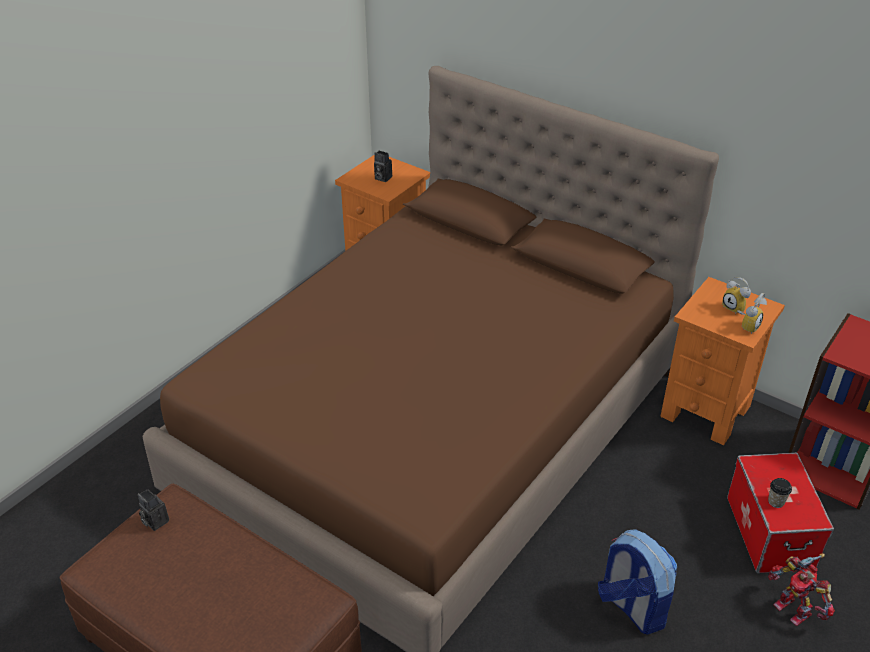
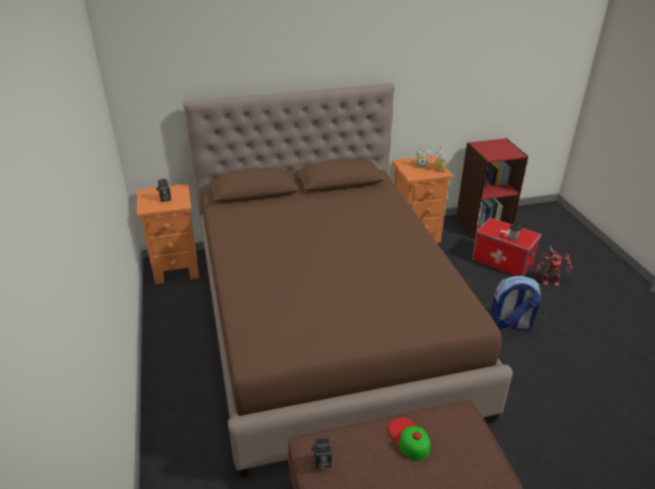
camera: 50 degrees left, 5 degrees down
(239, 571) = (409, 438): none -> cap

